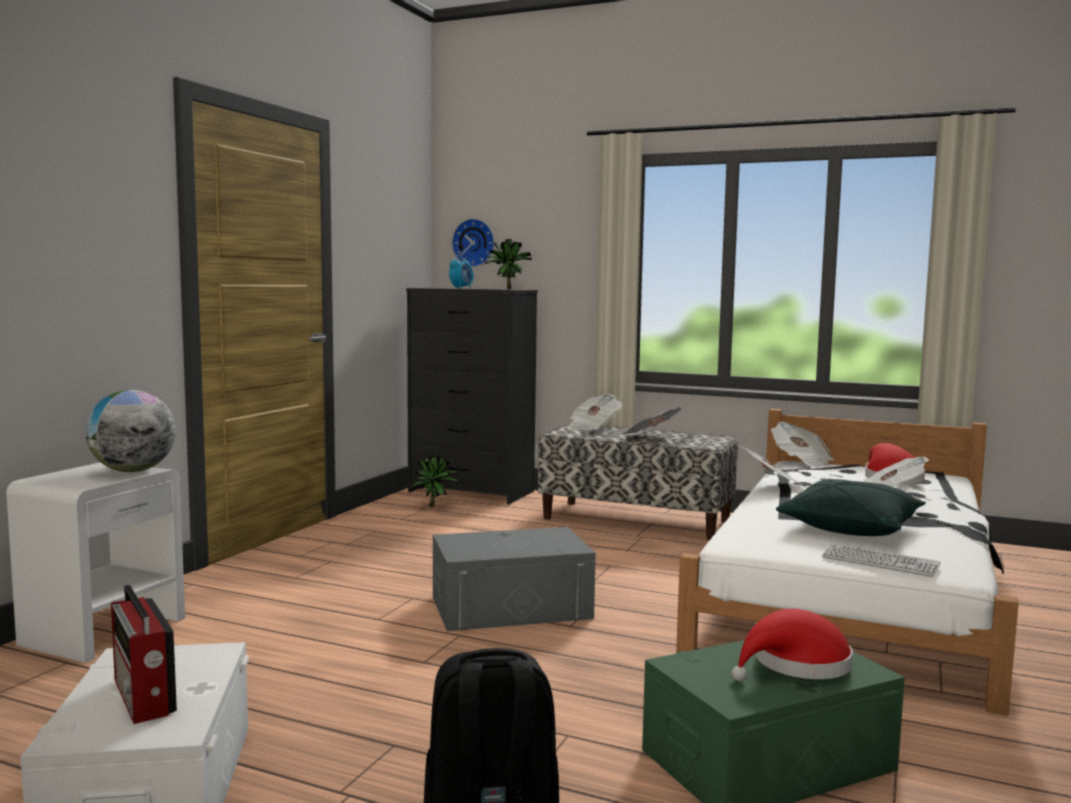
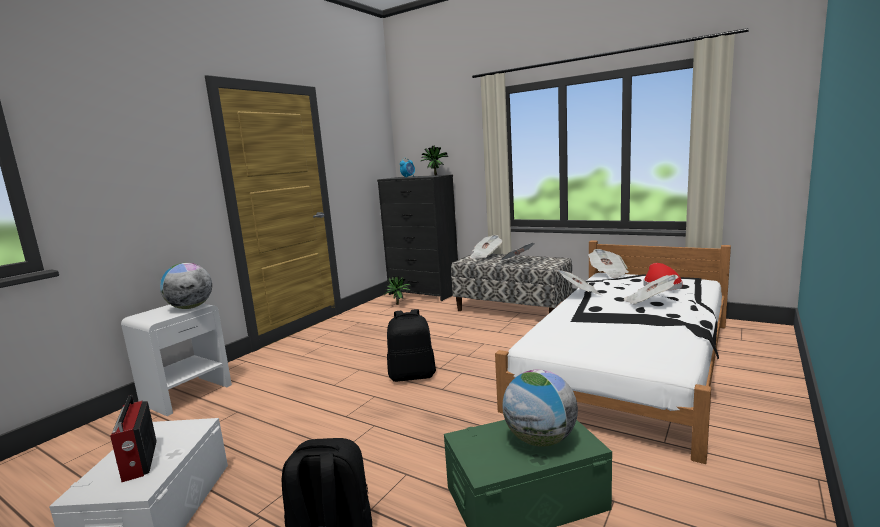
camera: 10 degrees right, 5 degrees up
(474, 243) = (417, 148): wall clock -> none
(511, 607) = (412, 375): grey storage box -> black backpack
(796, 665) = (540, 440): red hat -> globe
(850, 527) = (615, 328): green pillow -> none
(880, 562) = (621, 358): keyboard -> none

